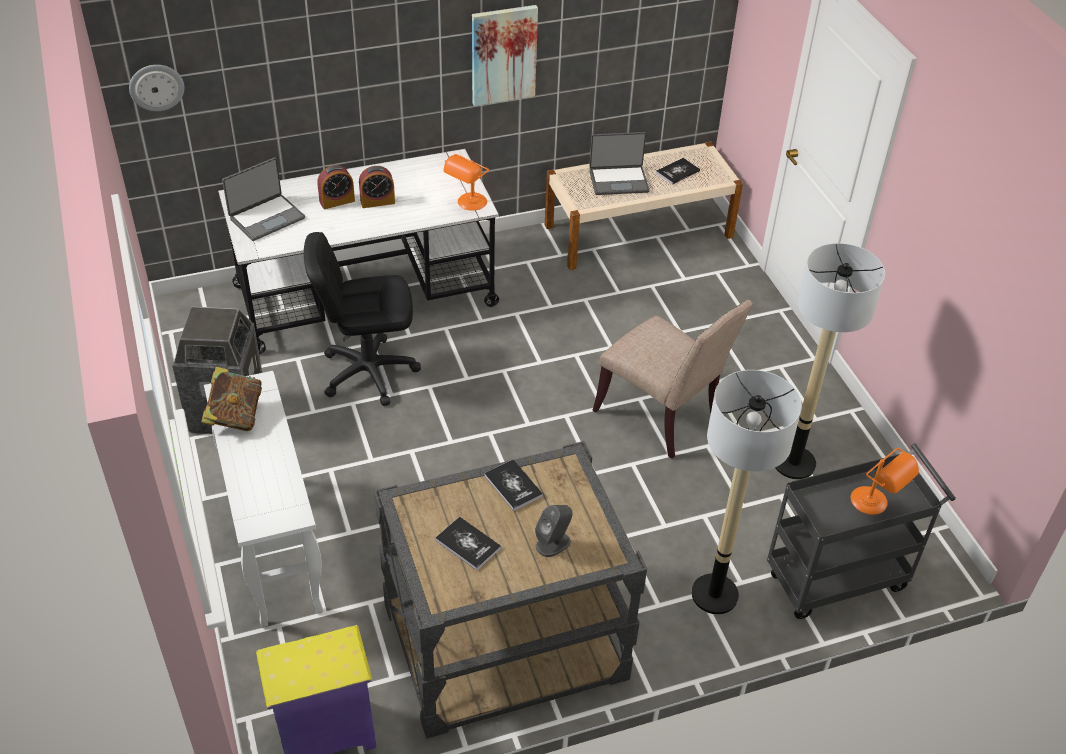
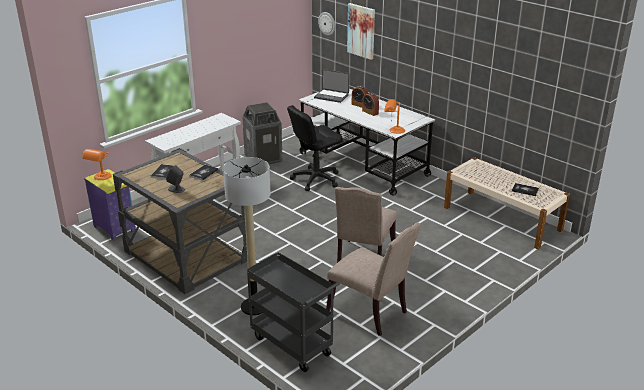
camera: 65 degrees right, 15 degrees down
(235, 416) = (209, 122): book -> none
(368, 372) = (315, 179): black office chair -> black office chair turned 90 degrees counterclockwise
(503, 55) = (460, 74): picture -> picture (361, 31)
(618, 181) = (492, 176): laptop -> none
(794, 463) = (370, 312): floor lamp -> beige chair
(876, 504) = (292, 288): orange table lamp -> orange table lamp (101, 178)

